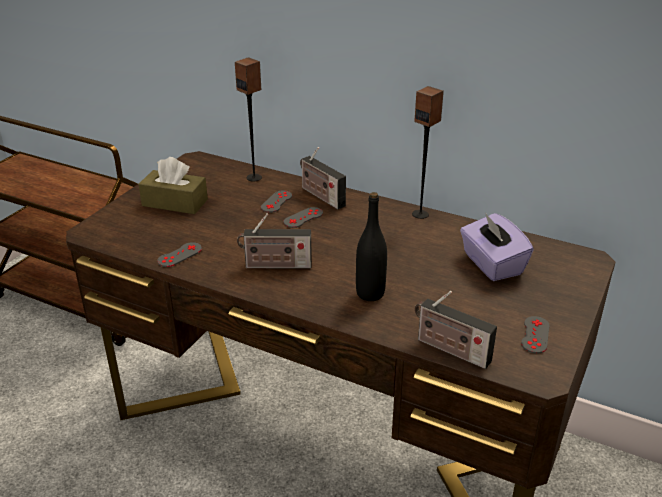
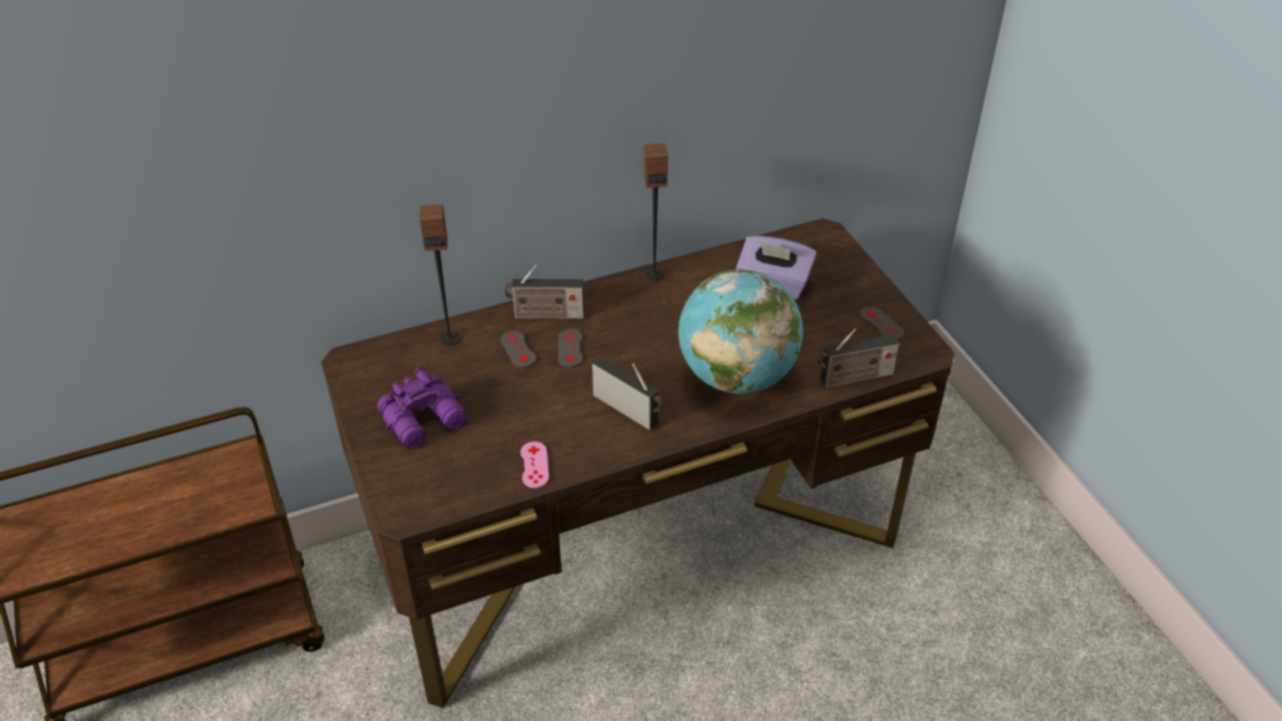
camera: 50 degrees left, 10 degrees up
(175, 202) = (426, 420): brown tissue box -> purple binoculars
(179, 255) = (534, 465): grey game controller -> pink game controller
(275, 265) = (629, 410): radio -> radio turned 90 degrees counterclockwise
(370, 293) = (737, 377): black bottle -> globe

